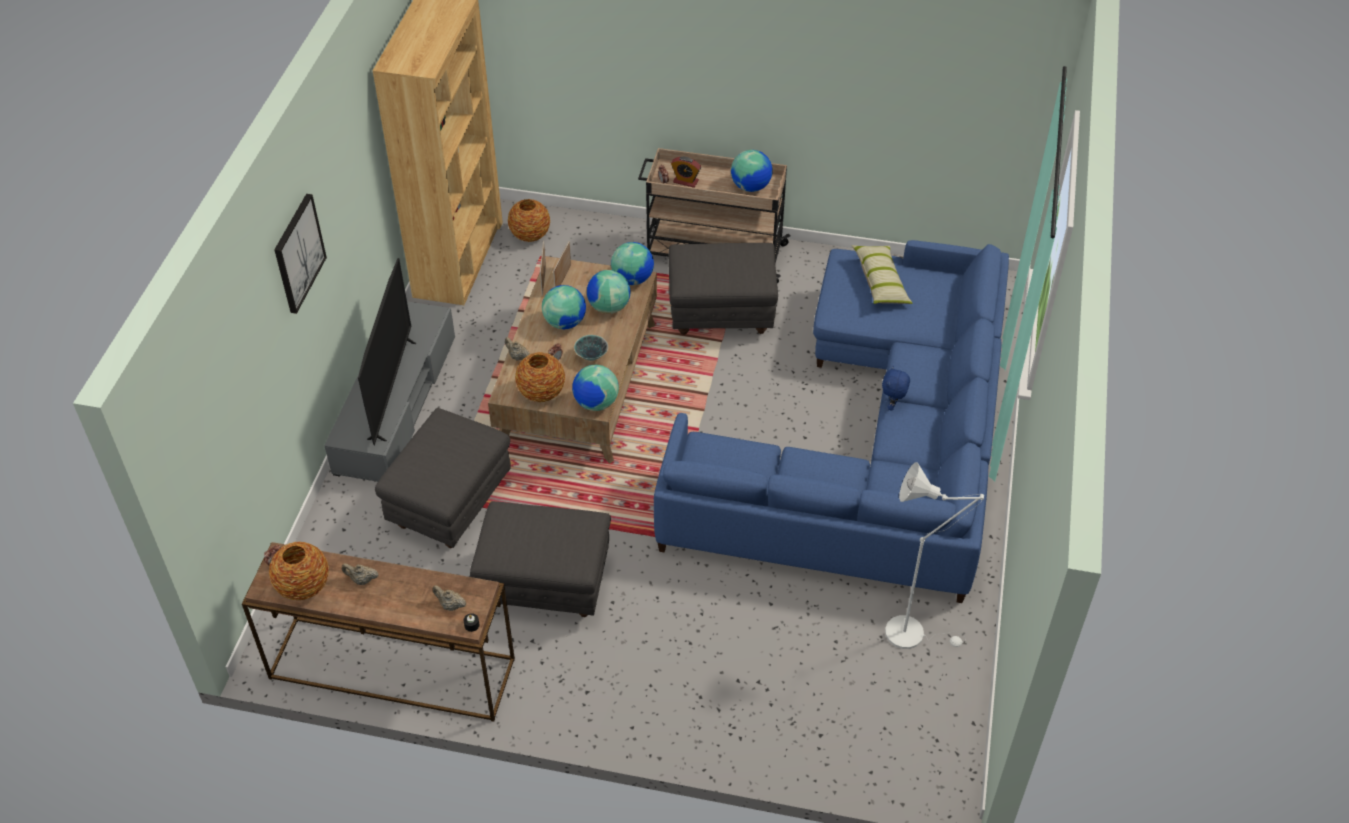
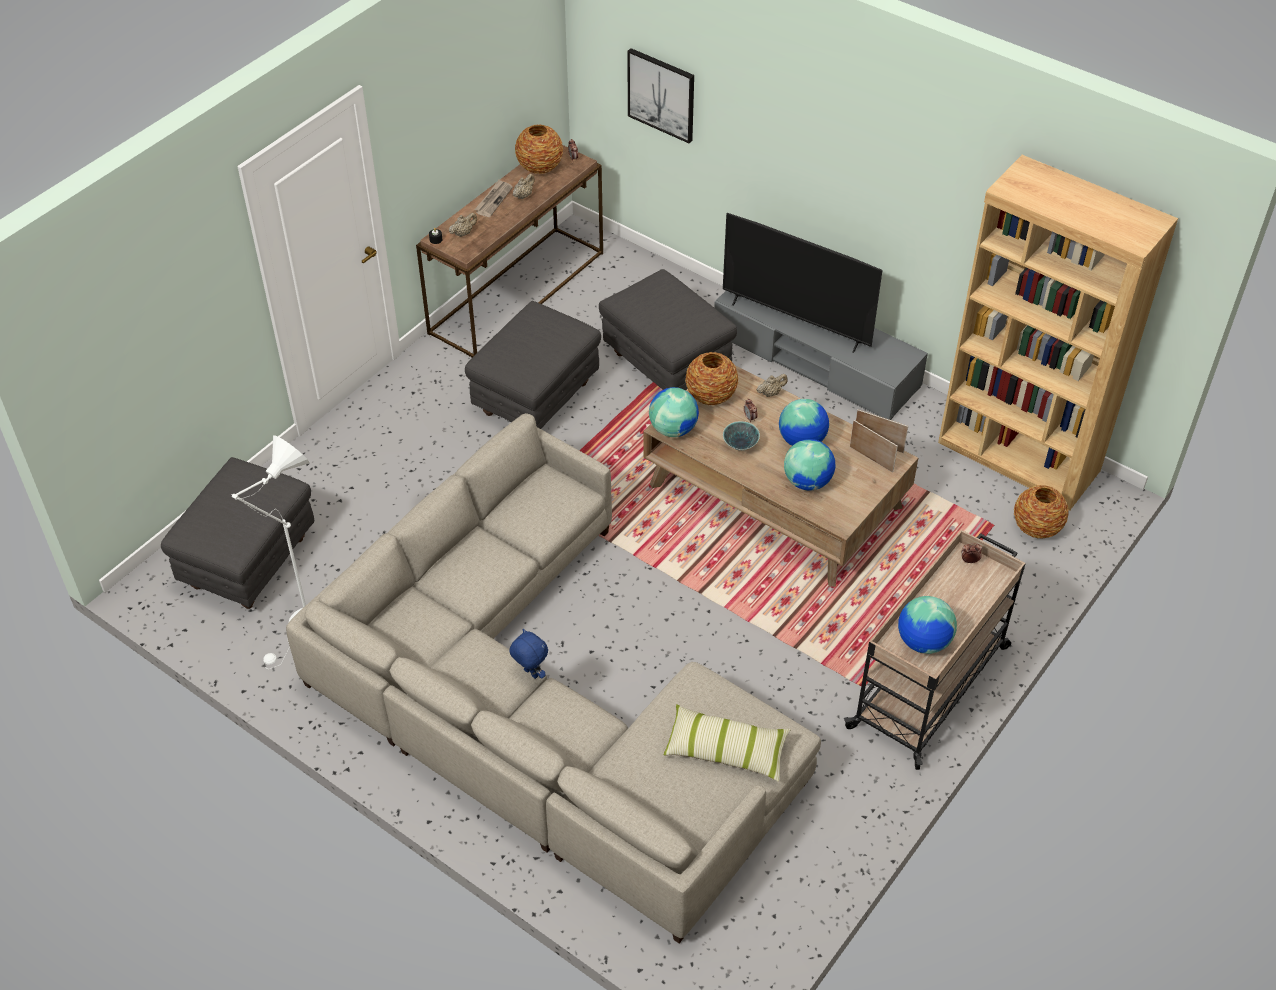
camera: 115 degrees right, 0 degrees up
(298, 253) = (807, 112): picture -> picture (661, 94)
(380, 603) = (493, 200): none -> newspaper
(633, 279) = (844, 516): globe -> none
(685, 181) = (962, 582): alarm clock -> none
(720, 316) = (817, 651): grey ottoman -> grey ottoman (249, 562)
(873, 445) = (543, 707): blue sofa -> beige sofa

